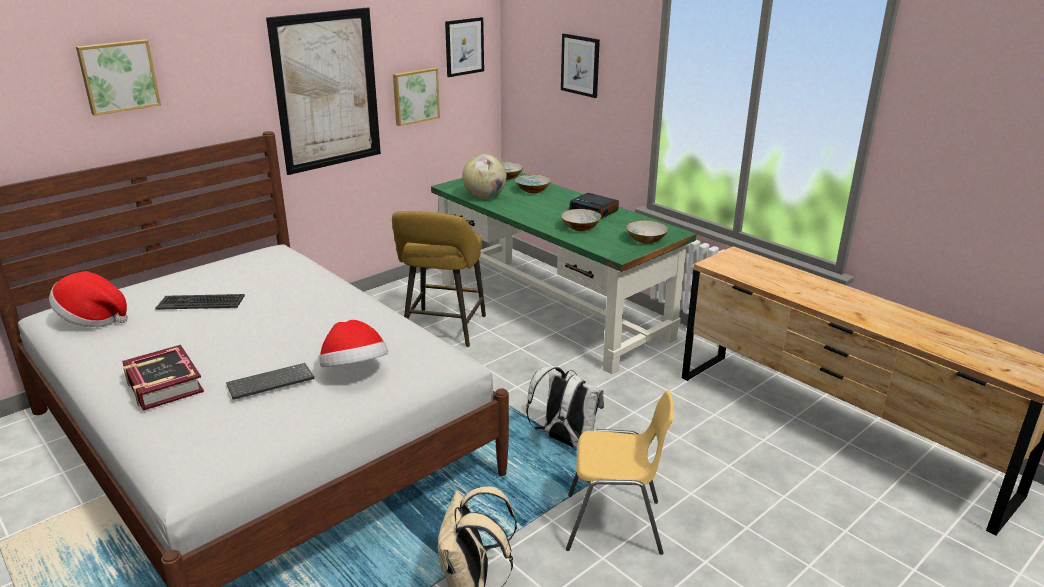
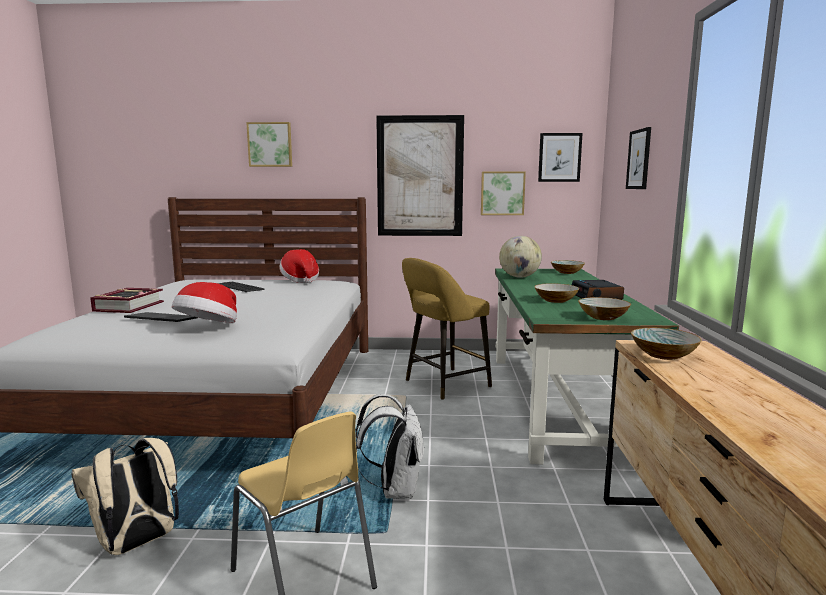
camera: 45 degrees right, 15 degrees down
(93, 319) = (187, 283): hat -> hat (300, 280)
(533, 190) = (571, 280): bowl -> bowl (664, 355)

